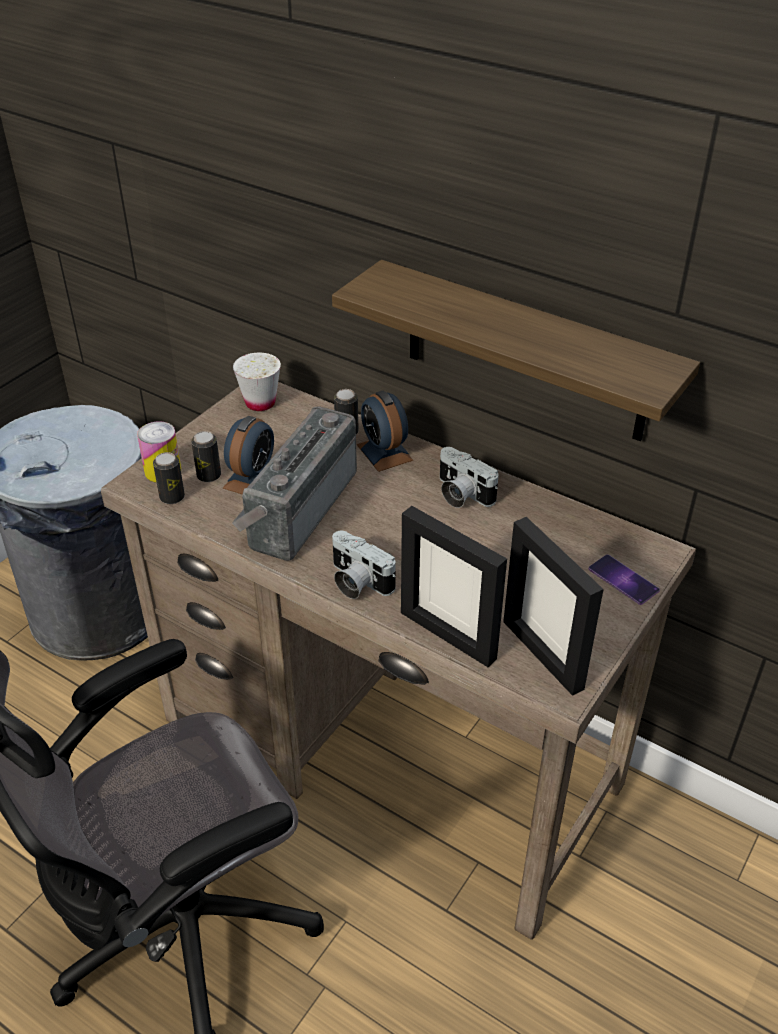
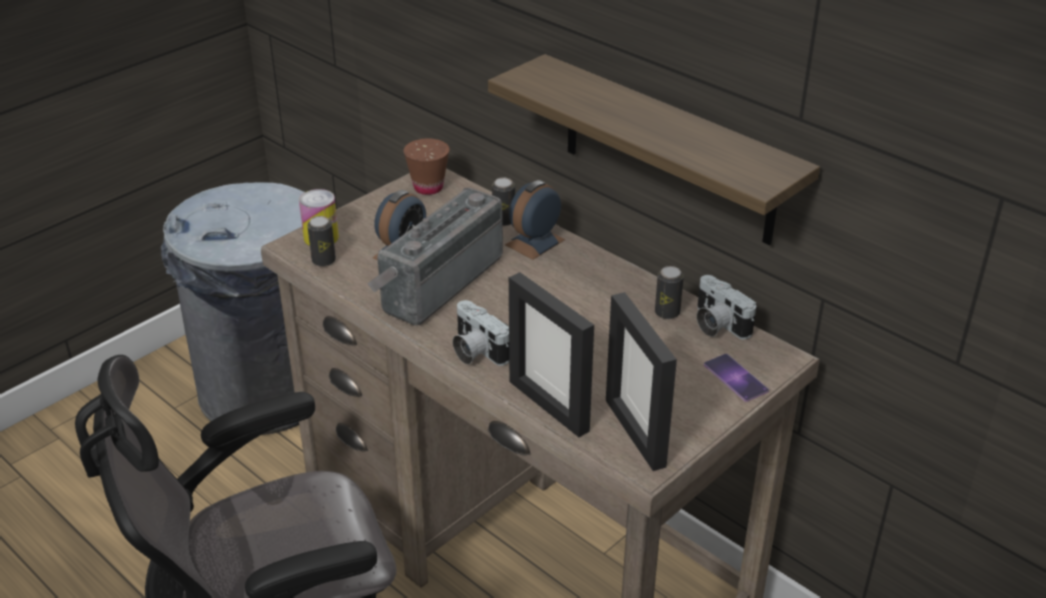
camera: 10 degrees right, 5 degrees down
(209, 475) = (362, 246): can -> can (667, 312)
(260, 403) = (428, 187): white cup -> brown cup
(384, 452) = (535, 242): alarm clock -> alarm clock turned 60 degrees clockwise
(461, 494) = (598, 286): camera -> camera (717, 324)

